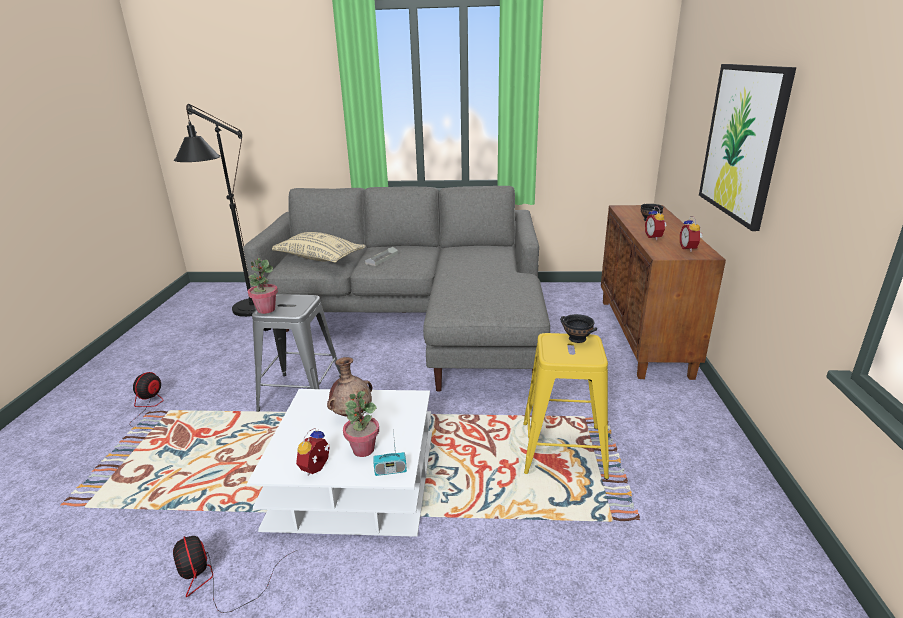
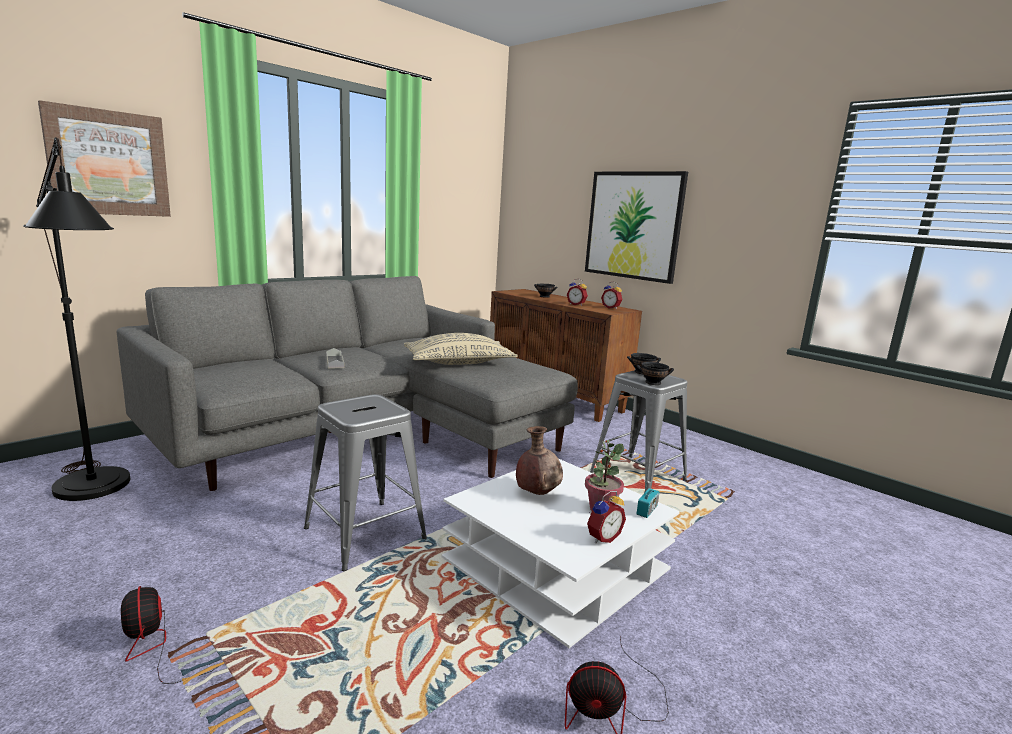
camera: 50 degrees left, 10 degrees down
(266, 310) = (354, 417): potted plant -> none
(286, 100) = (108, 163): none -> picture
(317, 469) = (602, 537): alarm clock -> alarm clock turned 105 degrees counterclockwise
(318, 258) = (251, 373): beige pillow -> beige pillow (459, 363)
(552, 355) = (653, 383): none -> black bowl
(562, 449) = (637, 476): yellow stool -> grey stool

